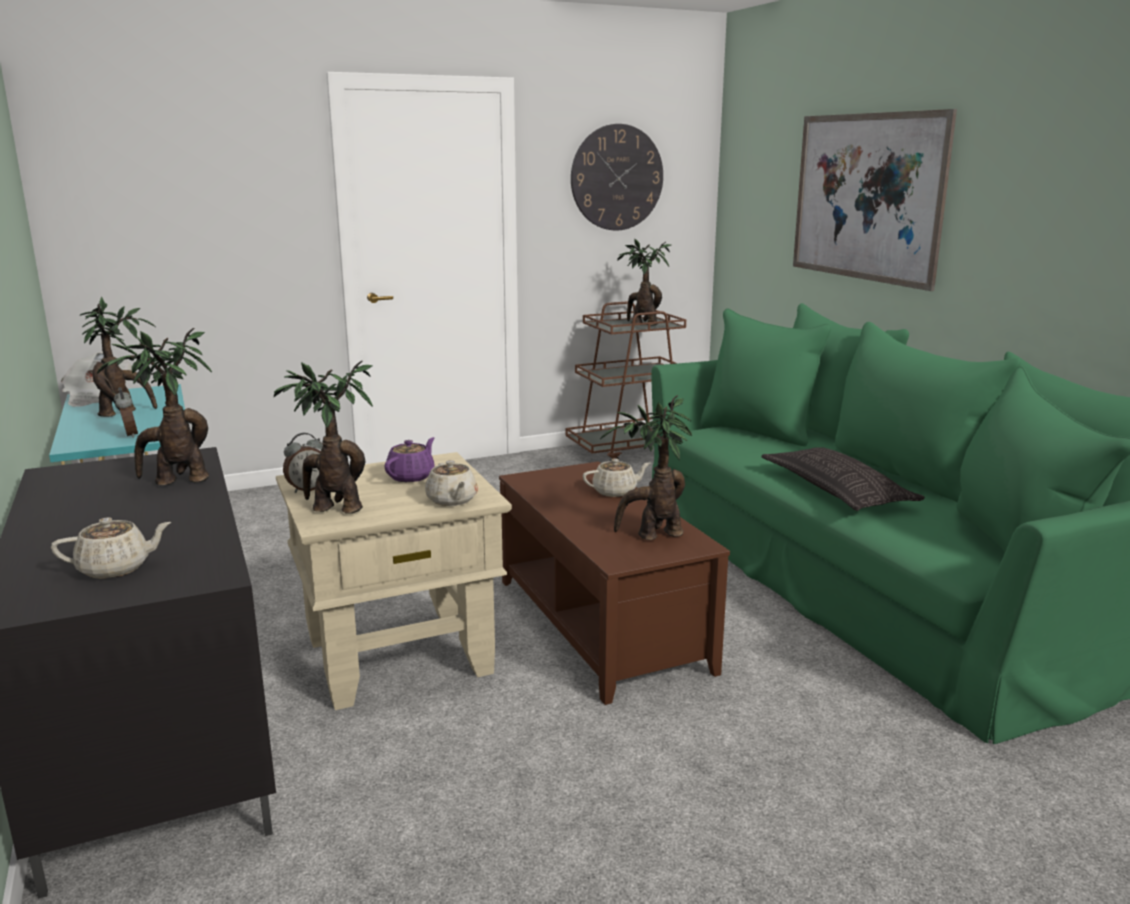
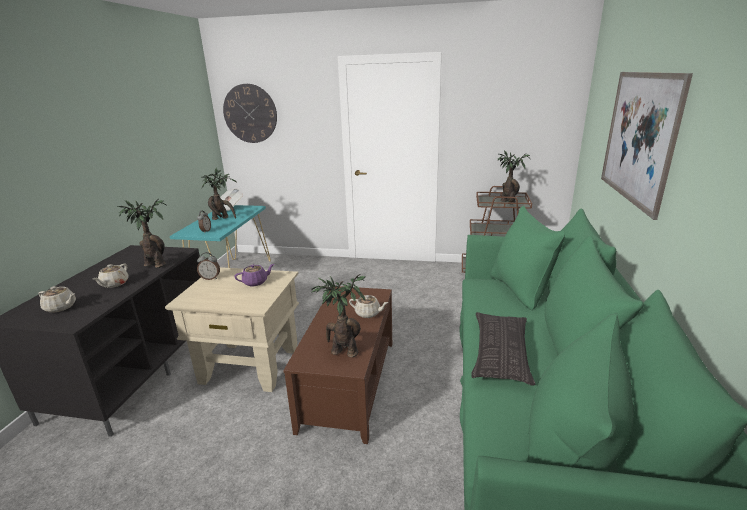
camera: 35 degrees right, 5 degrees up
(333, 508) = (200, 293): potted plant -> none
(452, 500) = (246, 303): beige teapot -> beige teapot (114, 284)
(617, 177) = (507, 110): wall clock -> wall clock (250, 113)

